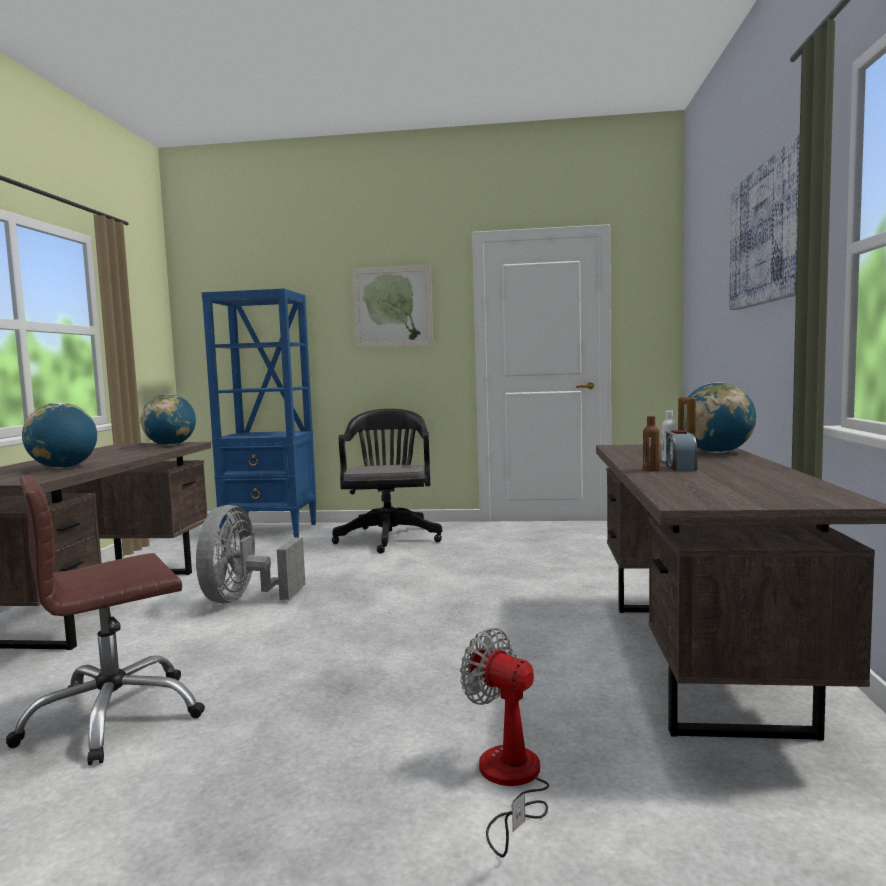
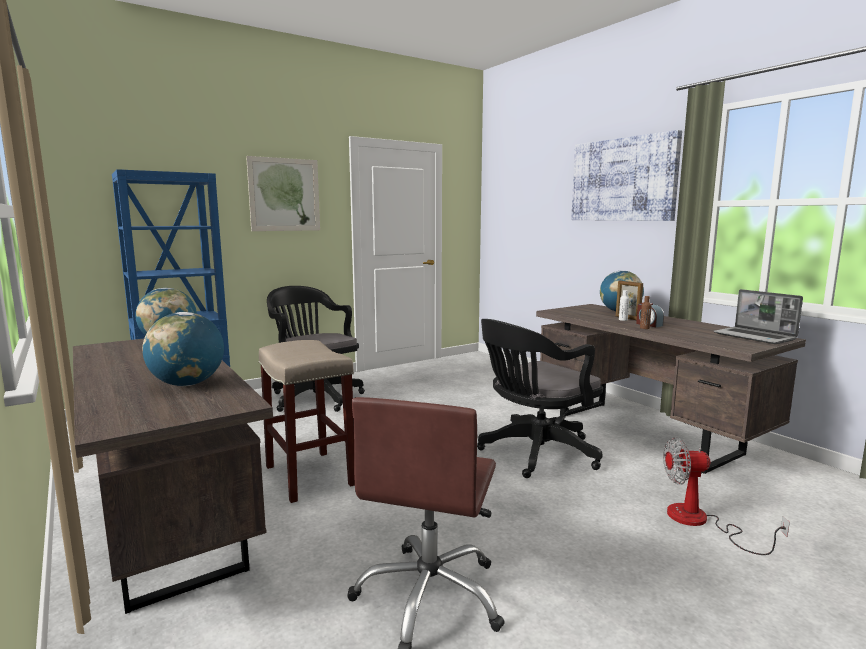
camera: 40 degrees left, 5 degrees up
(244, 599) = (310, 476): grey fan -> beige stool
(482, 640) = (534, 453): none -> black office chair
(794, 495) = (755, 337): none -> laptop

